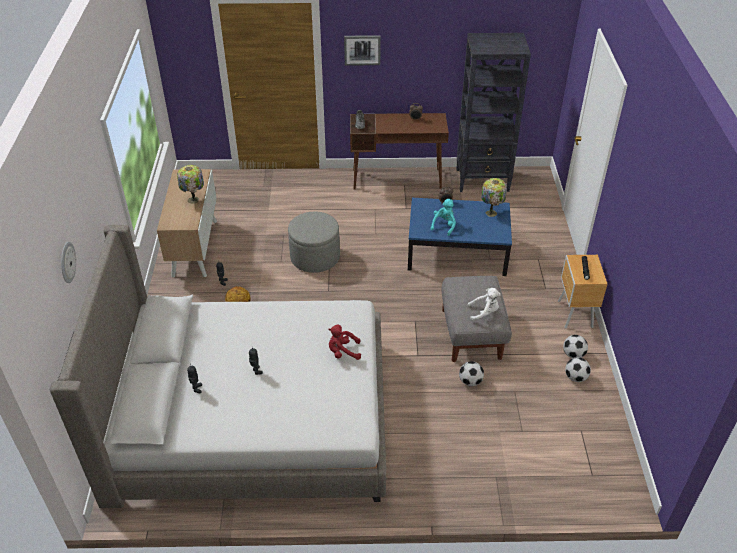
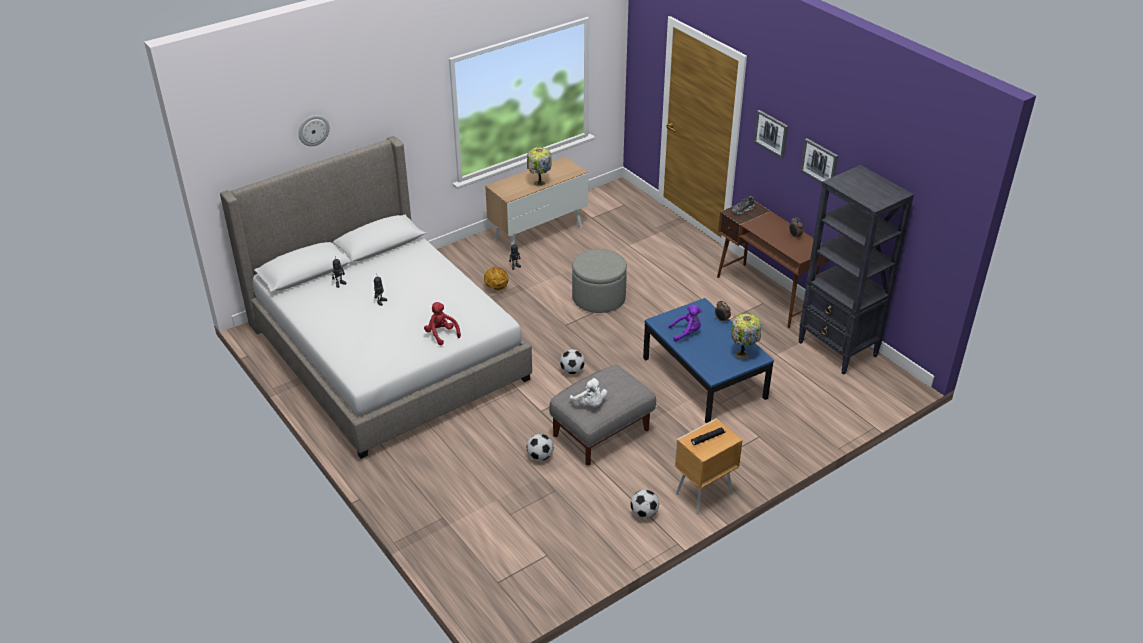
camera: 55 degrees right, 5 degrees down
(420, 51) = (819, 163): none -> picture
(444, 225) = (686, 333): turquoise plush toy -> purple plush toy
(575, 377) = (614, 526): football -> football (572, 371)

